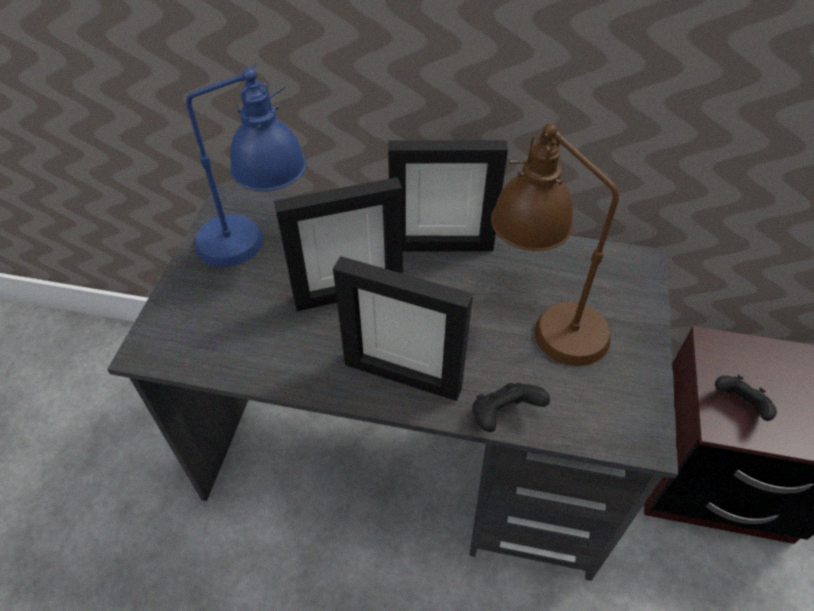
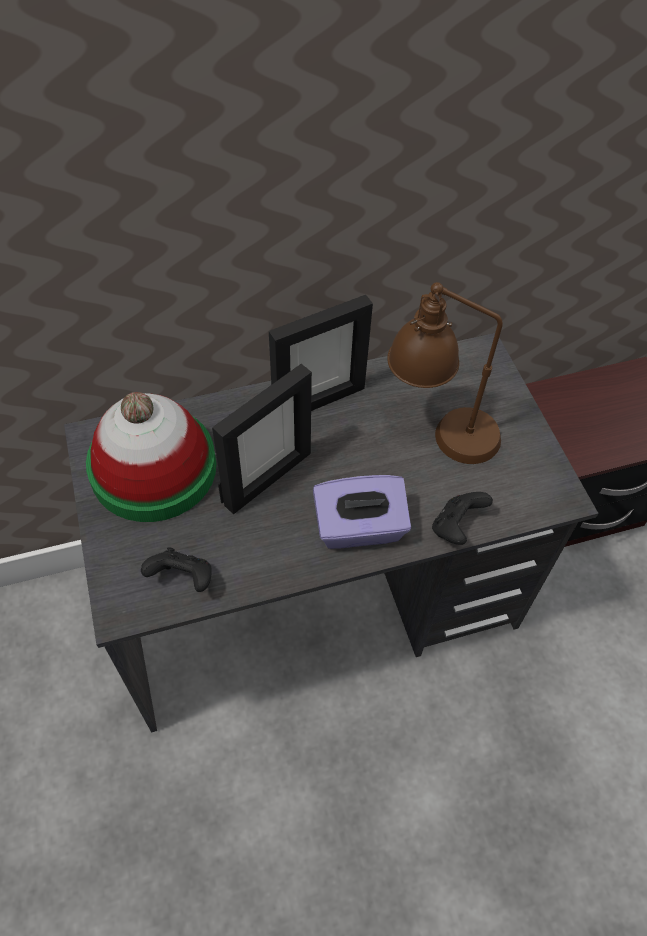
camera: 30 degrees left, 5 degrees up
(258, 245) = (153, 468): blue table lamp -> hat
(403, 374) = (359, 528): picture frame -> purple tissue box
(739, 405) = (587, 437): black game controller -> black game controller (183, 578)

